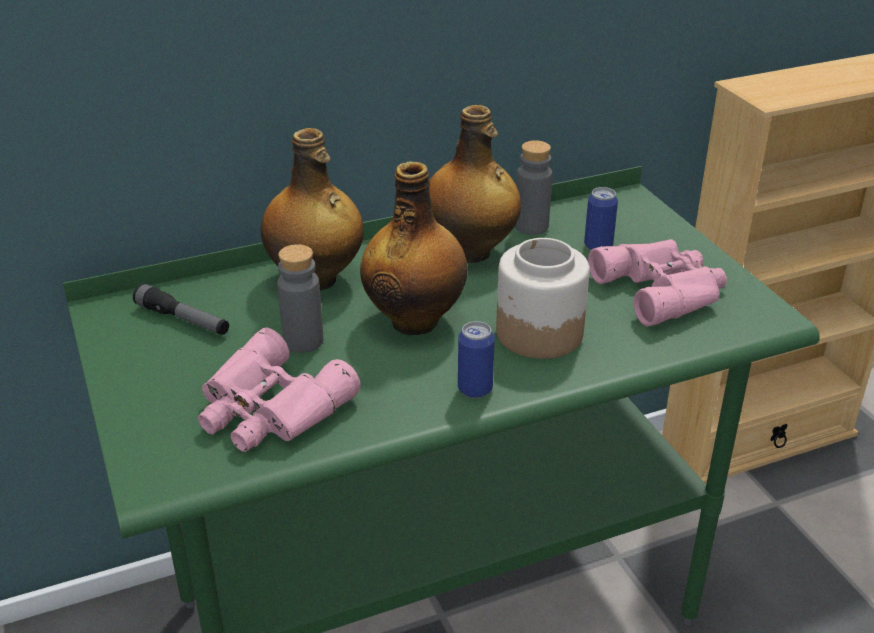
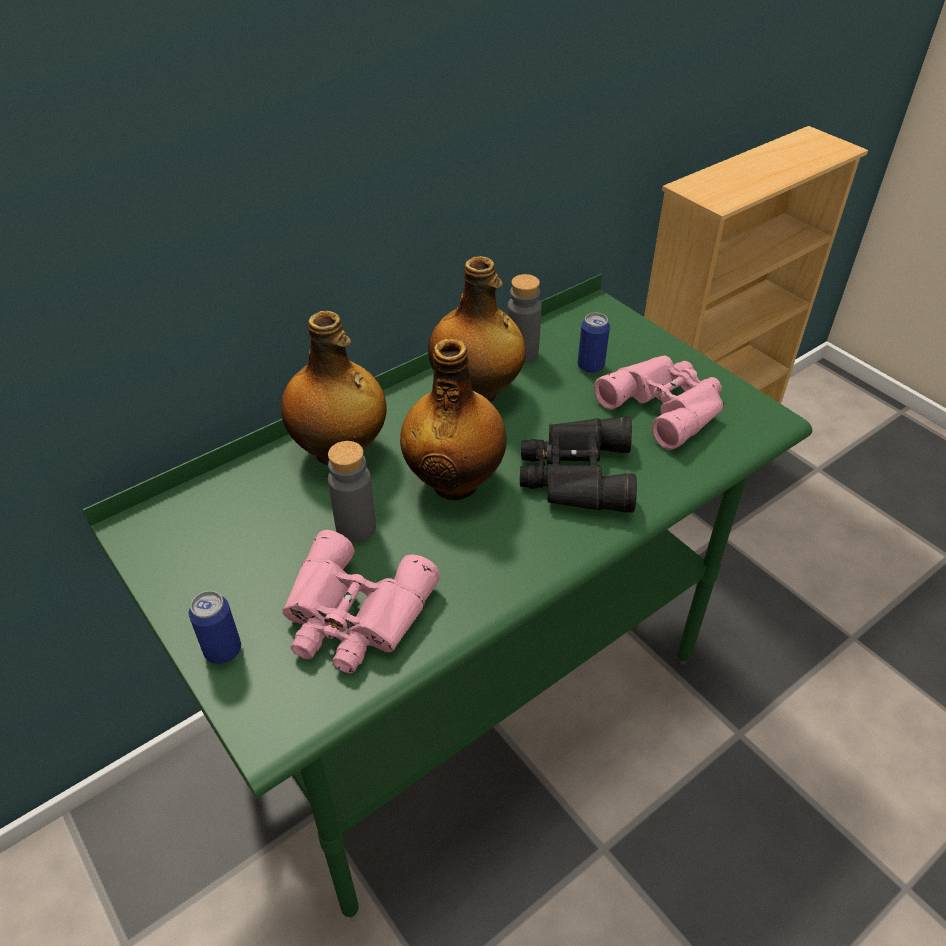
camera: 15 degrees left, 10 degrees up
(183, 320) = (223, 525): flashlight -> none
(475, 389) = (541, 550): can -> can (223, 650)
(538, 333) = (574, 474): jar -> black binoculars

